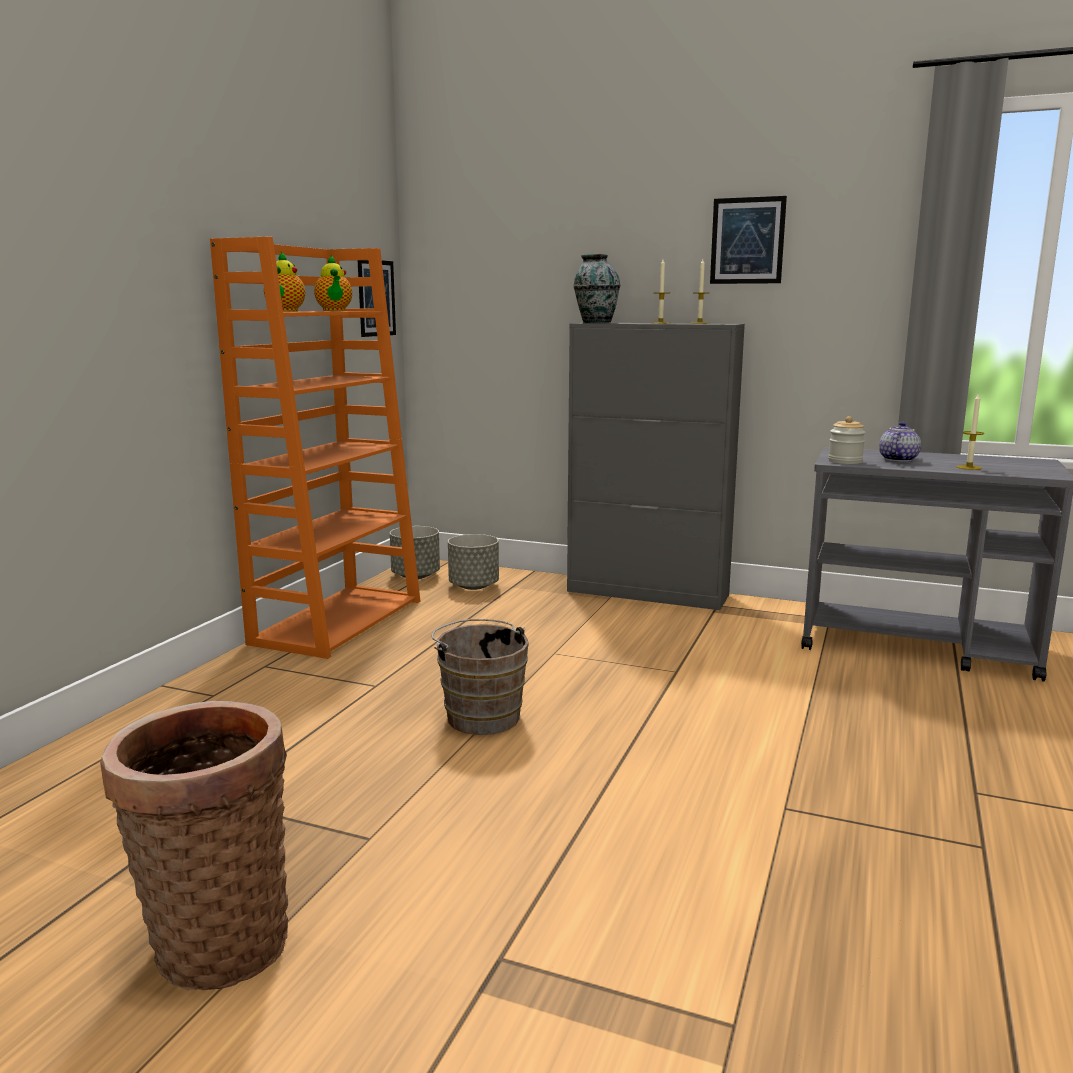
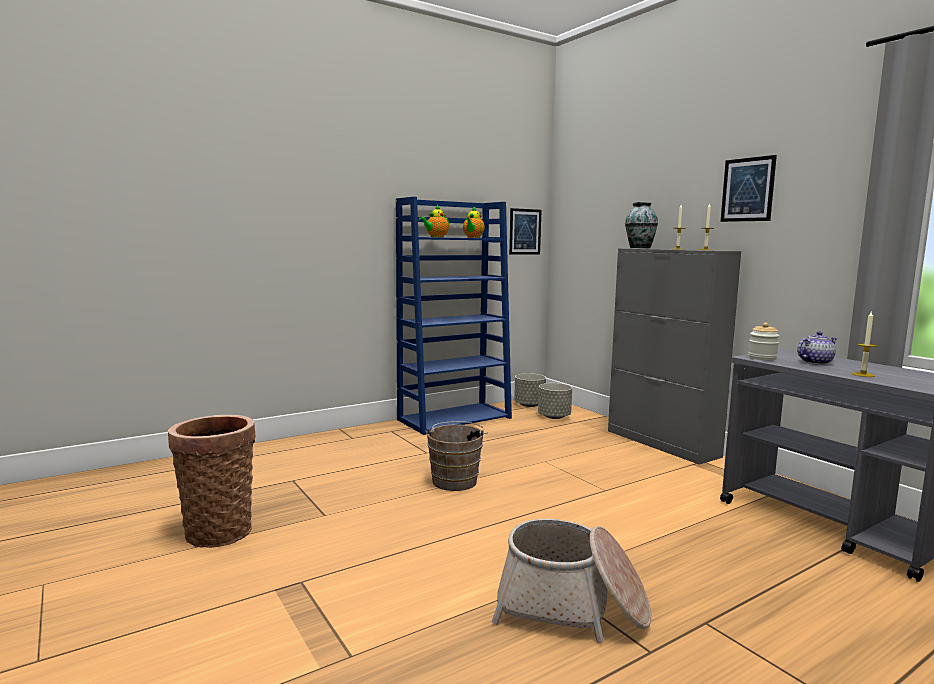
camera: 35 degrees right, 5 degrees down
(338, 621) = (455, 418): orange bookcase -> blue bookcase
(852, 831) = (571, 606): none -> basket

